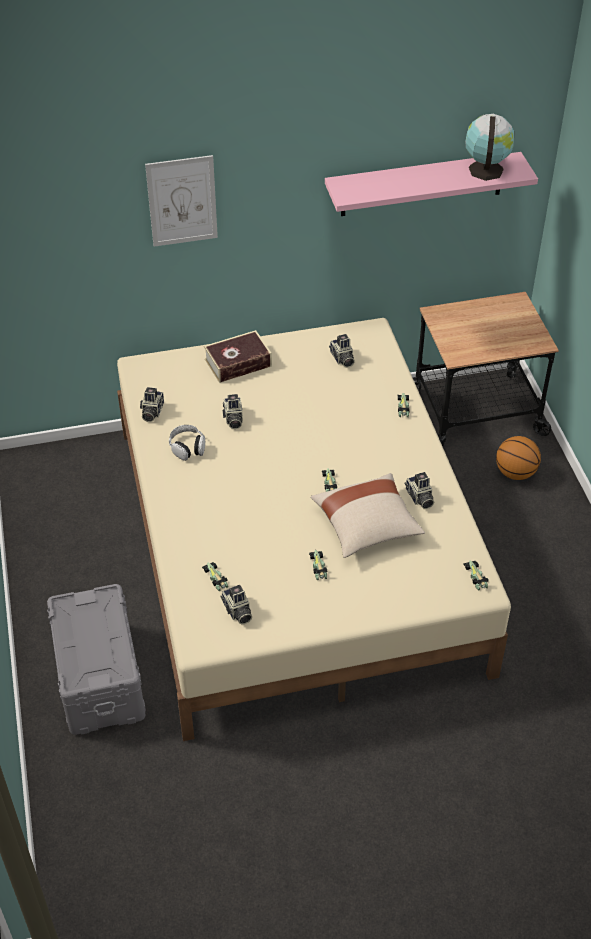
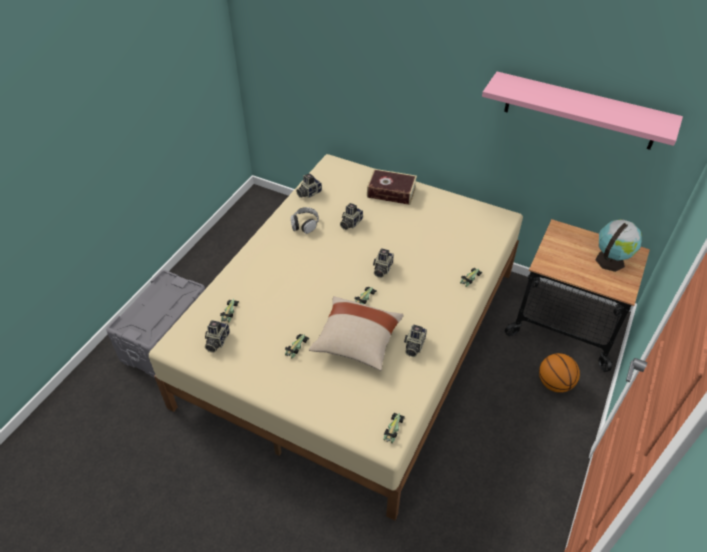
camera: 40 degrees right, 0 degrees up
(182, 201) = (384, 48): picture -> none
(342, 359) = (461, 224): camera -> camera (382, 269)
(485, 169) = (634, 115): globe -> globe (611, 260)

